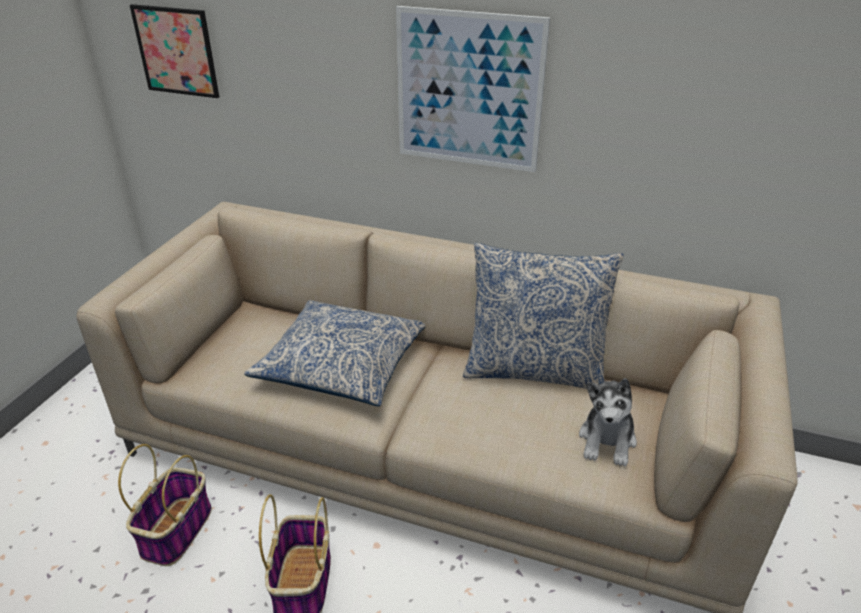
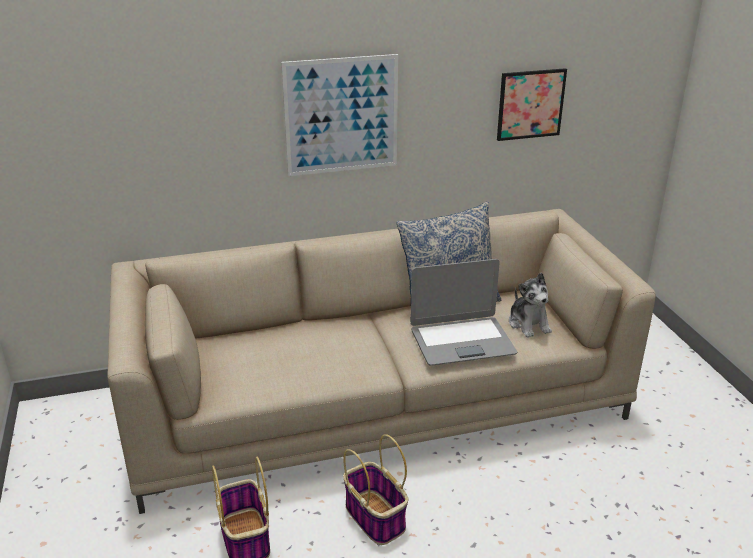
camera: 35 degrees left, 5 degrees down
(176, 51) = (60, 133): picture -> picture (530, 104)
(341, 365) = (322, 348): pillow -> none
(496, 425) = (462, 341): none -> laptop

